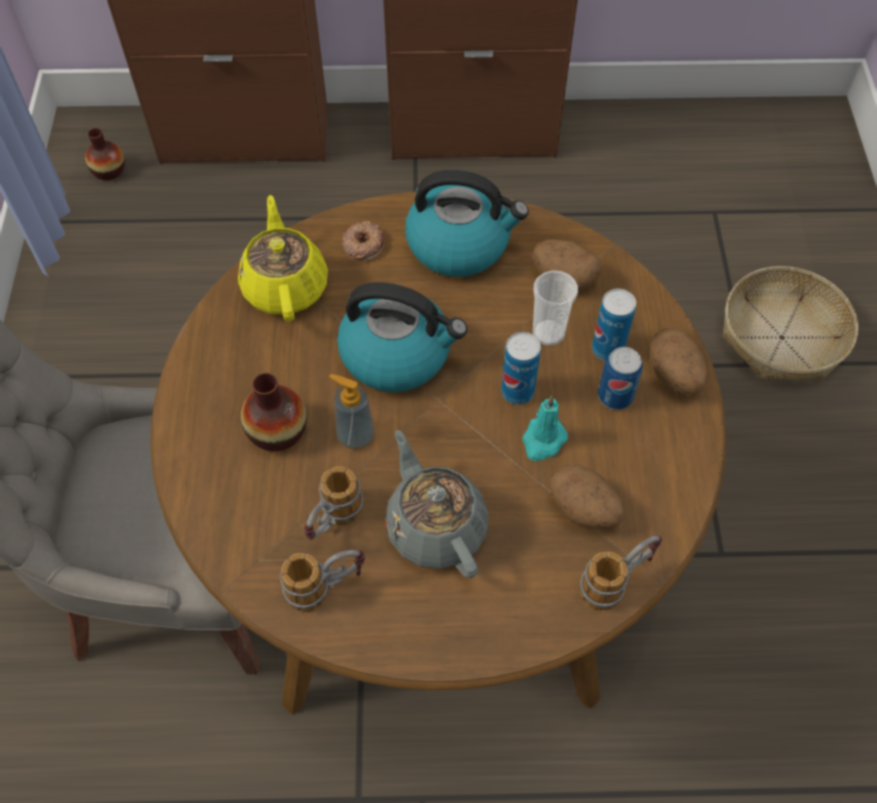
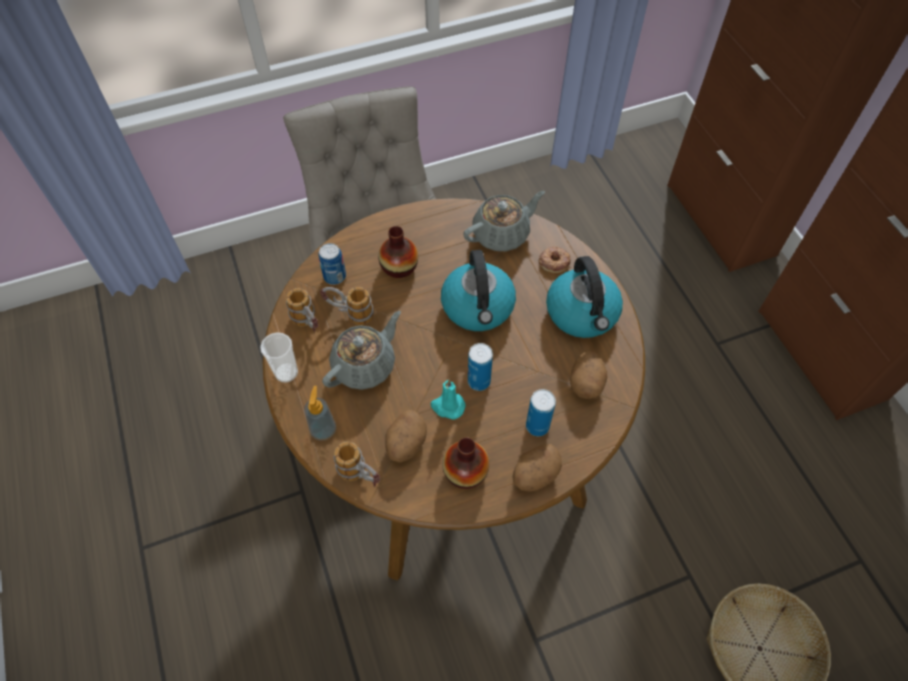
camera: 70 degrees right, 0 degrees up
(109, 170) = (645, 163): vase -> vase (465, 471)
(285, 286) = (502, 234): yellow teapot -> grey teapot
(355, 436) = (411, 305): soap dispenser -> soap dispenser (323, 430)
(548, 333) = (534, 386): cup -> cup (286, 372)
(615, 396) = (501, 440): can -> can (335, 276)

